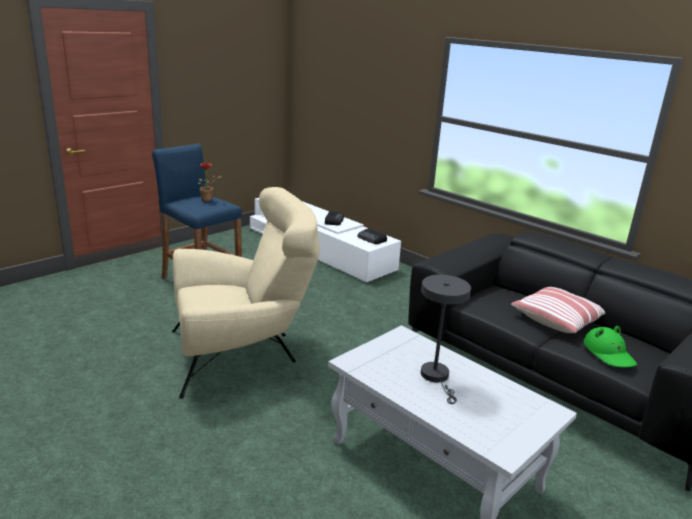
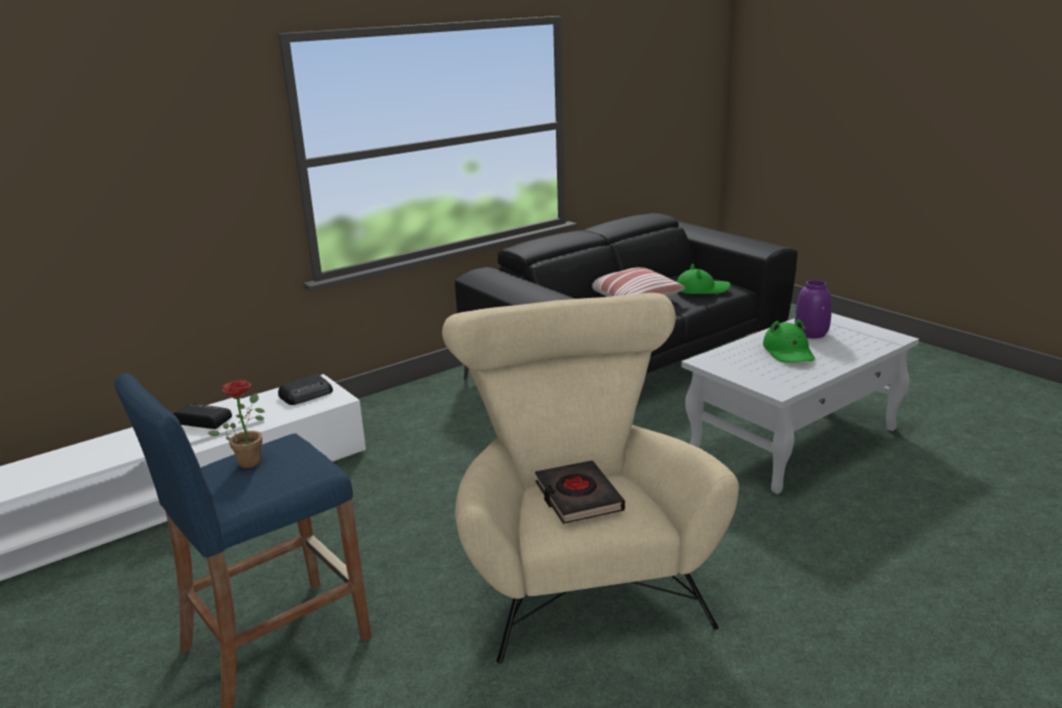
camera: 80 degrees left, 0 degrees up
(218, 293) = (578, 497): none -> black book
(437, 377) = (789, 352): grey table lamp -> green hat
(492, 397) = (811, 333): none -> purple vase

